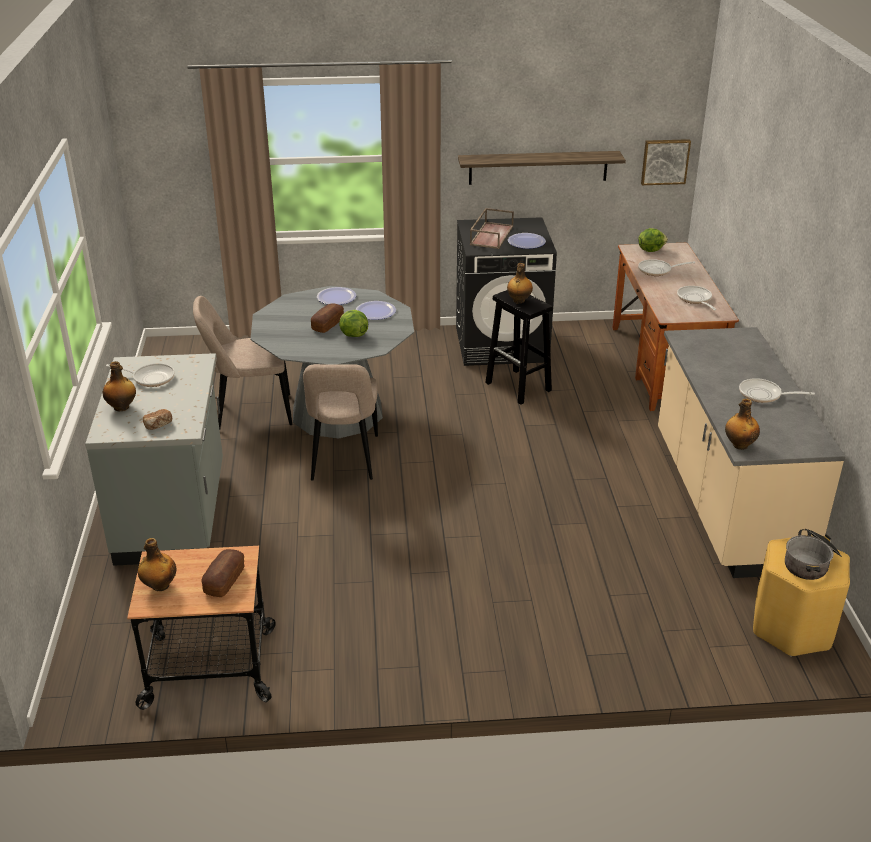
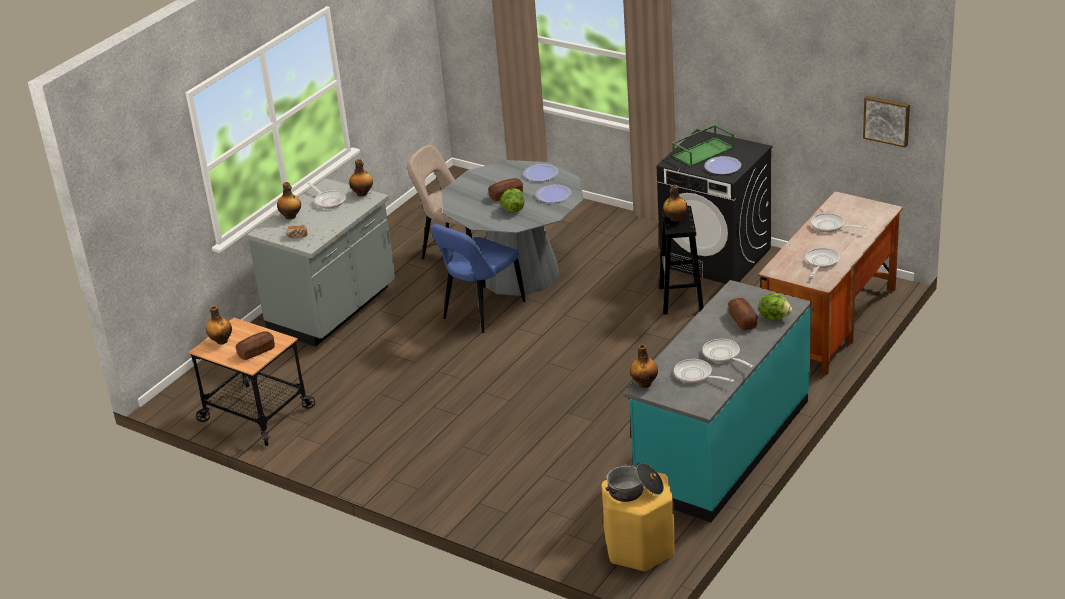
camera: 40 degrees right, 0 degrees up
(183, 360) = (362, 193): none -> bottle
(344, 460) = (481, 312): beige chair -> blue chair
(491, 235) = (703, 151): brown tray -> green tray
(538, 167) = (767, 98): shelf -> none
(650, 250) = (855, 204): lettuce -> lettuce (774, 317)
(726, 500) = (722, 446): beige counter -> turquoise counter
(730, 360) = (742, 320): none -> bread
(770, 421) = (696, 375): none -> frying pan

